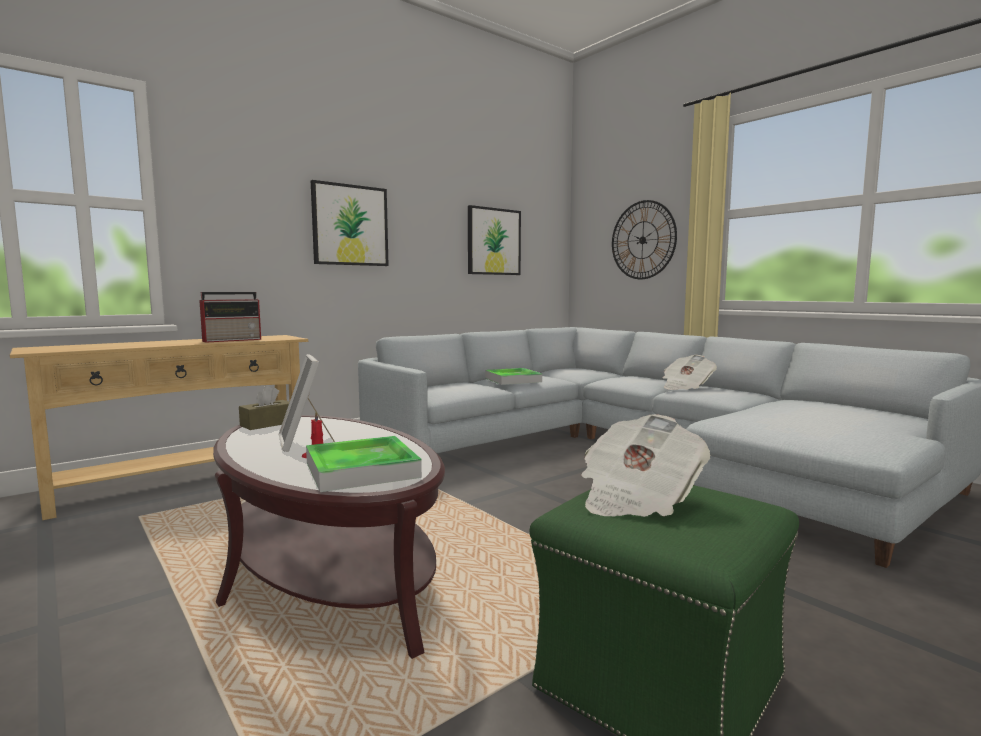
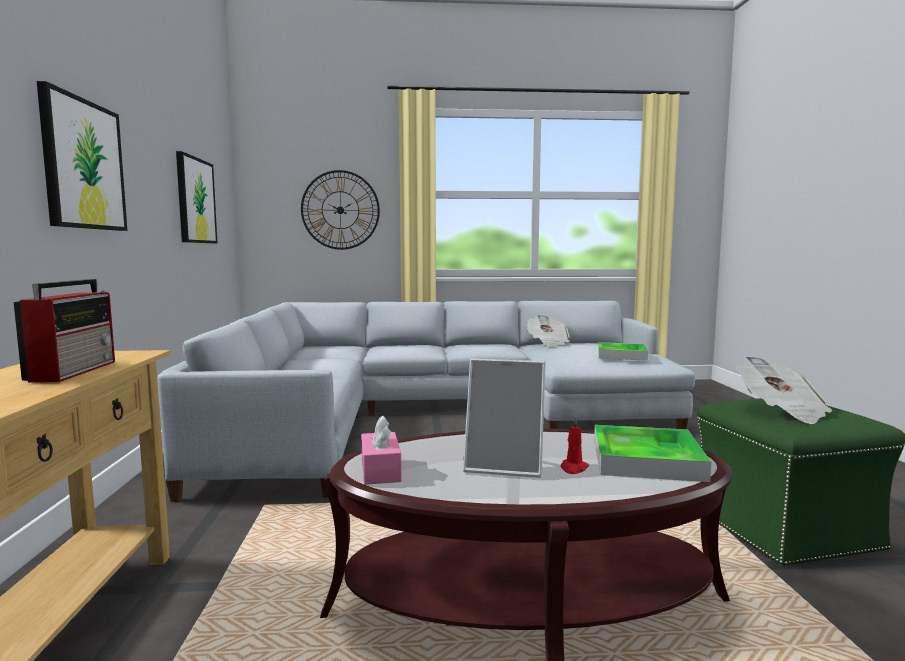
camera: 55 degrees left, 0 degrees up
(267, 424) = (380, 470): brown tissue box -> pink tissue box
(513, 380) = (316, 367): tray -> tray (621, 355)
(686, 387) = (459, 347): newspaper -> newspaper (548, 343)

